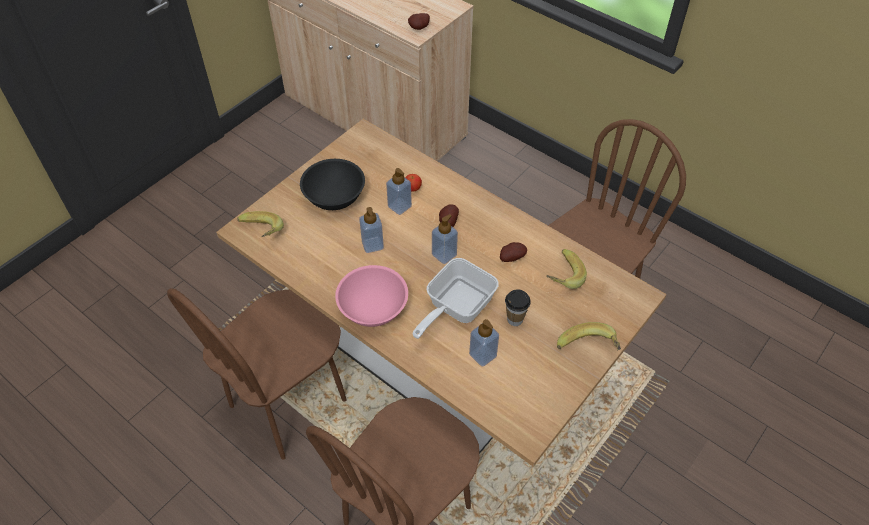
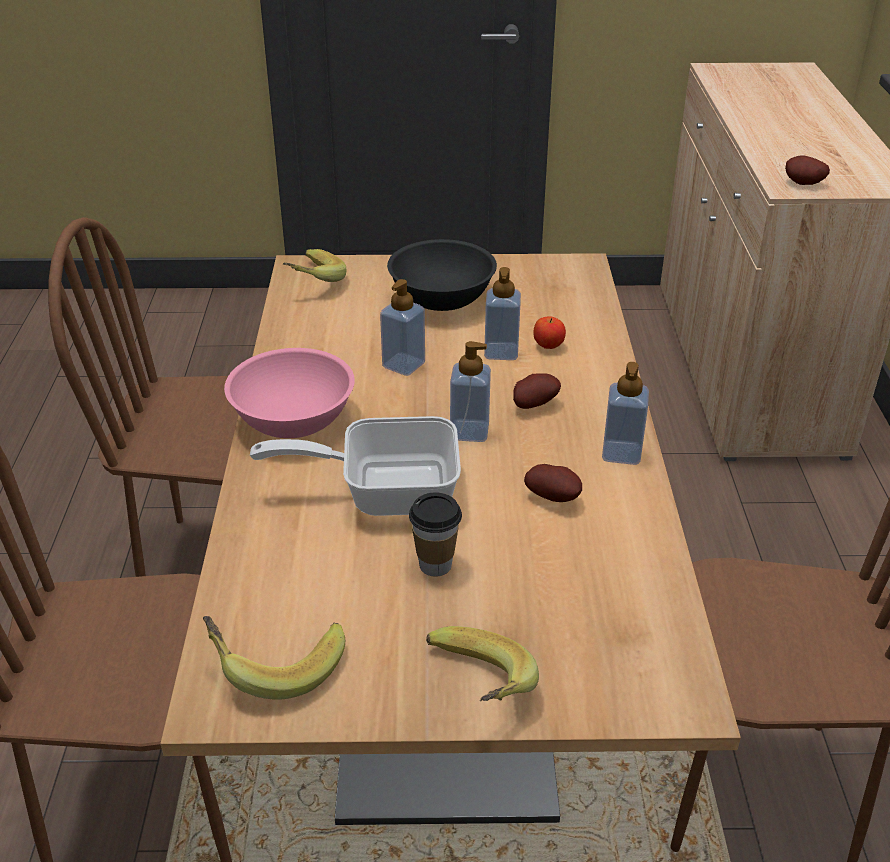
camera: 50 degrees right, 15 degrees down
(482, 355) = (324, 566): soap dispenser -> soap dispenser (621, 453)
(560, 277) = (589, 572): banana -> banana (276, 664)

